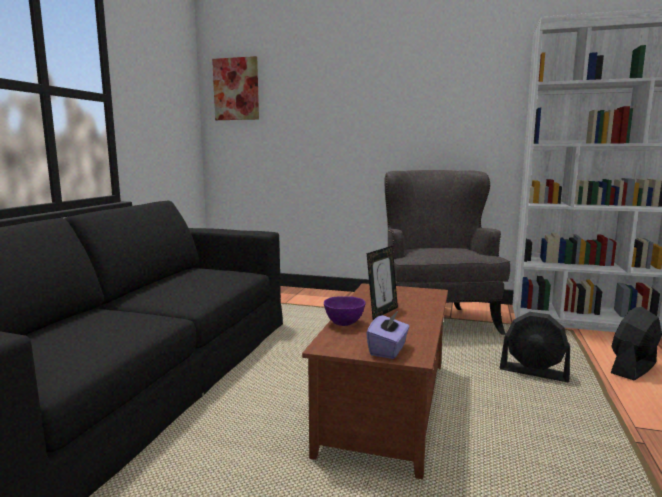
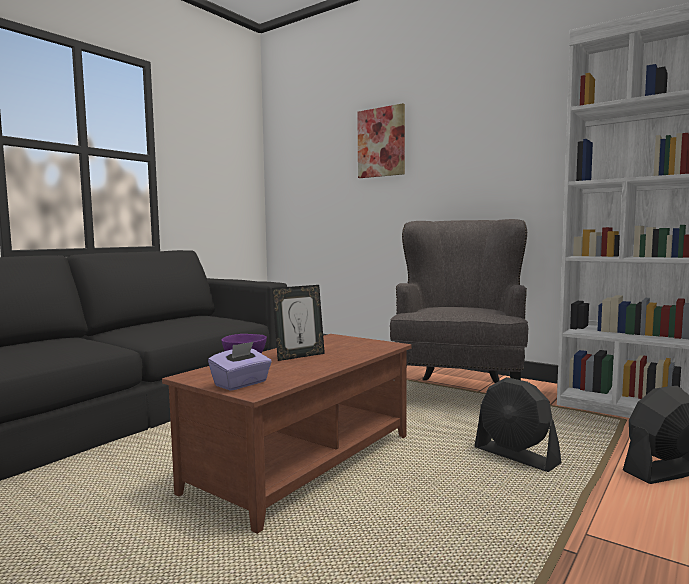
camera: 20 degrees right, 5 degrees down
(236, 89) = (293, 148): picture -> picture (381, 142)

